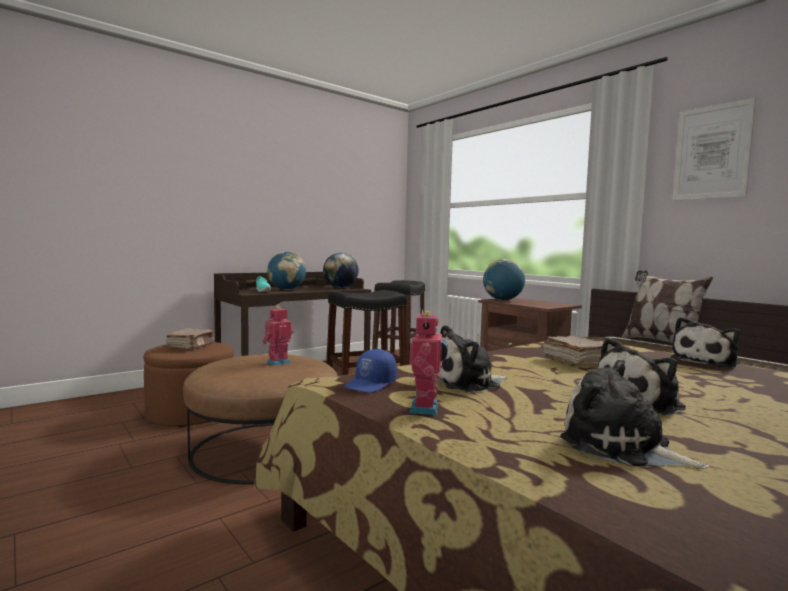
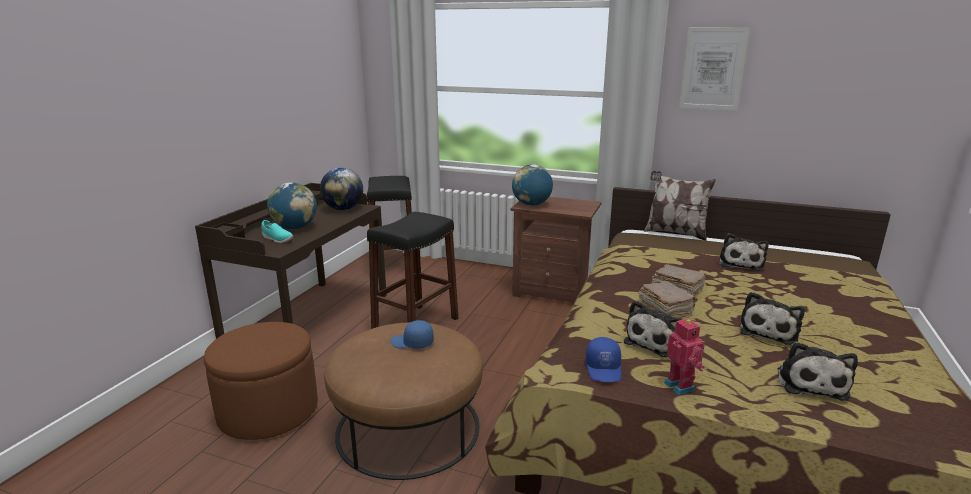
camera: 30 degrees left, 15 degrees up
(191, 346) = (258, 340): brown book -> brown book (665, 307)
(277, 362) = (412, 343): toy robot -> blue cap
(621, 446) = (811, 382): plush toy -> plush toy turned 90 degrees counterclockwise

